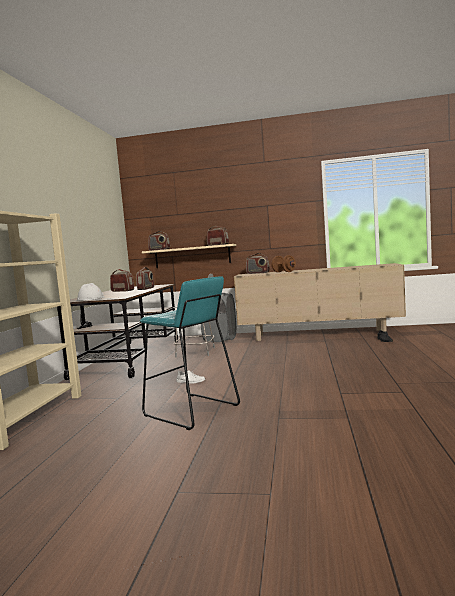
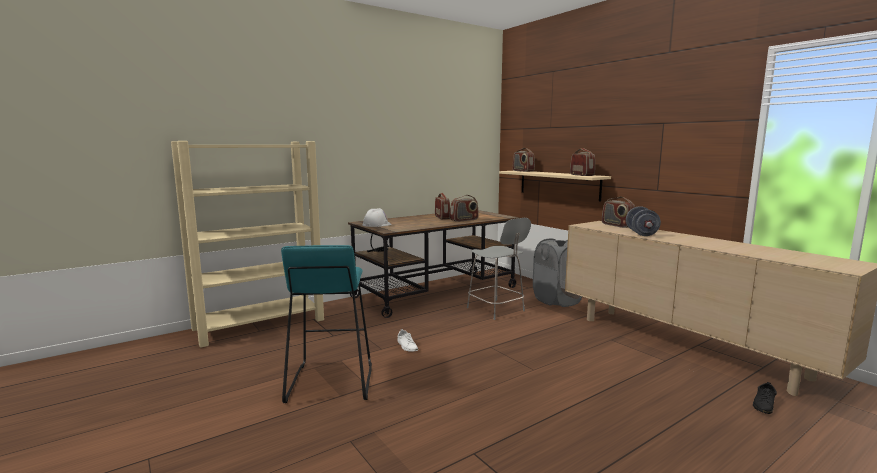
camera: 45 degrees right, 5 degrees up
(283, 272) = (641, 233): brown dumbbell -> grey dumbbell

